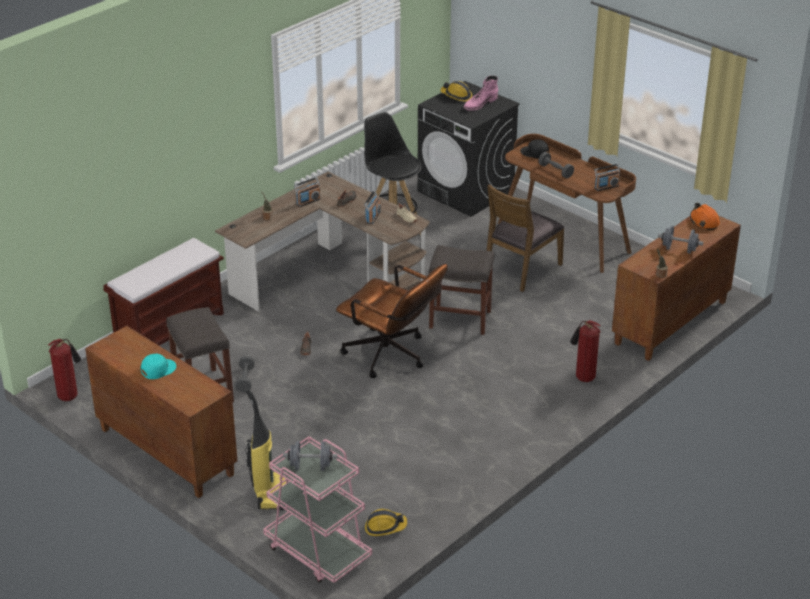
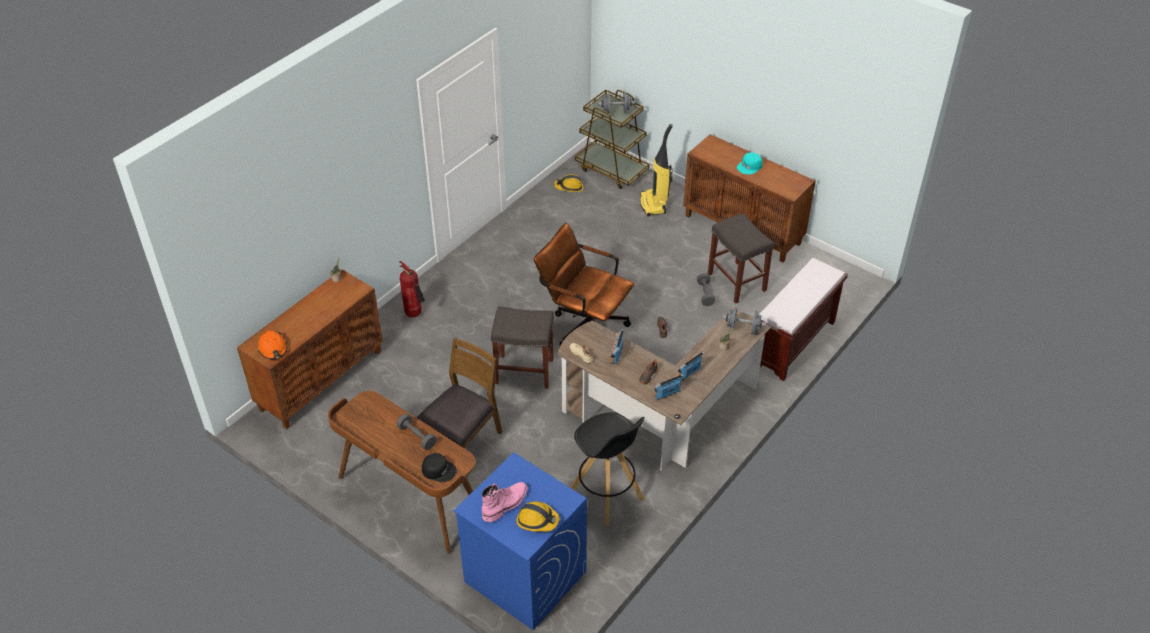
camera: 175 degrees right, 10 degrees up
(69, 396) = (843, 271): fire extinguisher -> none
(317, 552) = (612, 170): pink cart -> brown cart
(466, 191) = (524, 576): black washing machine -> blue washing machine
(606, 187) = (362, 413): radio -> radio (667, 393)
(679, 249) = (310, 310): grey dumbbell -> grey dumbbell (742, 328)

